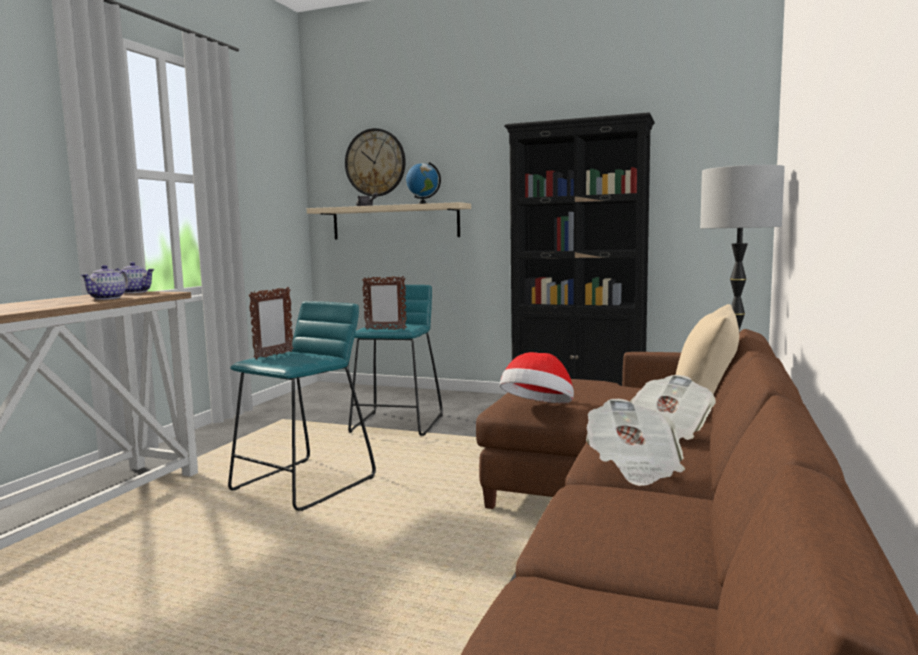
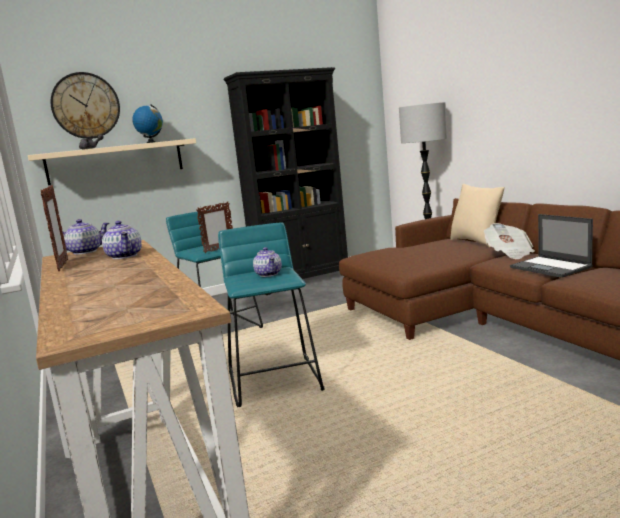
camera: 45 degrees left, 5 degrees up
(273, 355) = (241, 279): picture frame -> picture frame (62, 265)
(299, 357) = (268, 274): none -> teapot
(538, 409) = (429, 264): hat -> none
(634, 467) = (551, 267): newspaper -> laptop

